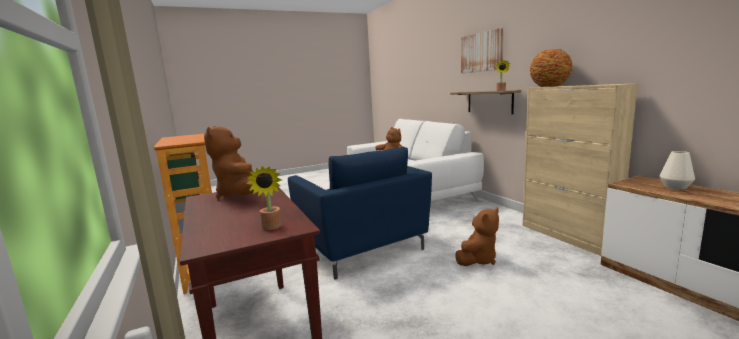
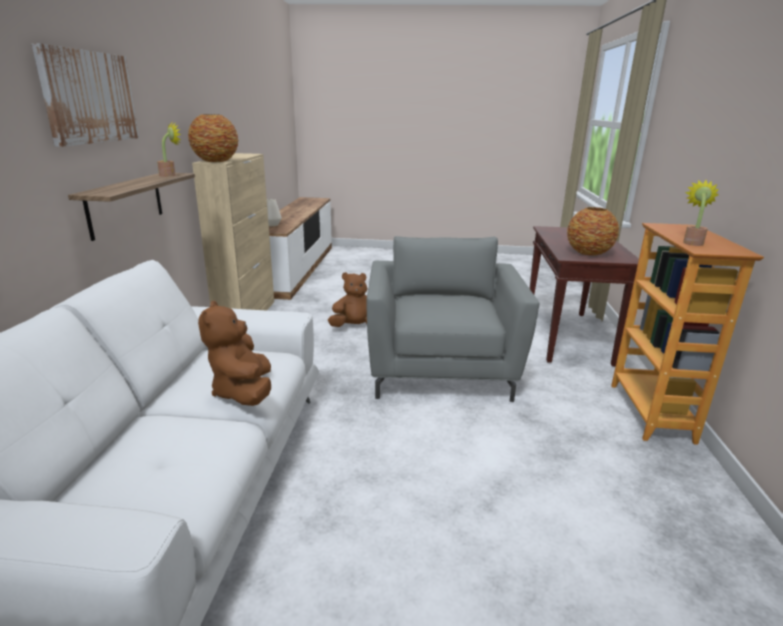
camera: 150 degrees left, 10 degrees up
(240, 195) = (589, 253): brown plush toy -> vase
(271, 228) = (559, 230): potted plant -> potted plant (692, 242)
(363, 249) = (441, 372): blue armchair -> grey armchair

